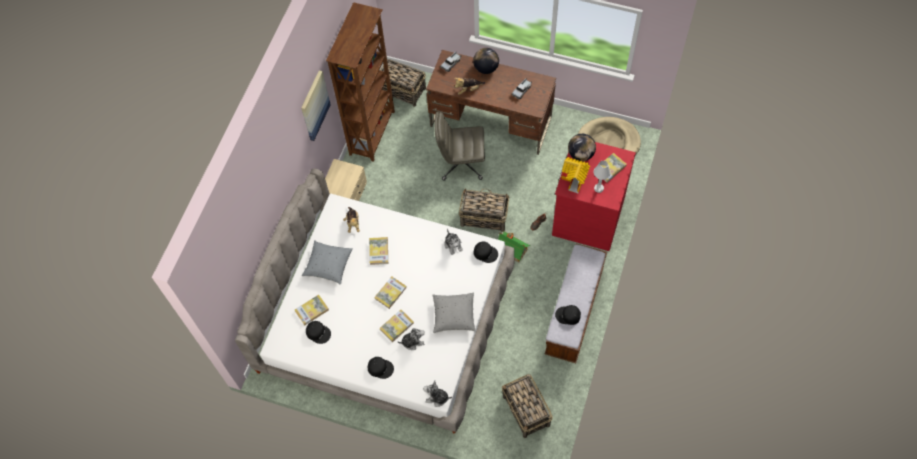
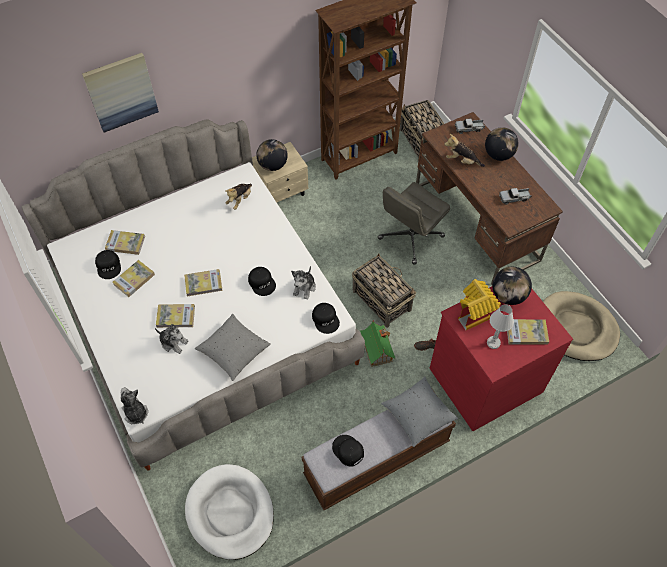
camera: 40 degrees right, 5 degrees down
(314, 105) = (279, 53): picture -> picture (121, 92)
(328, 266) = (180, 218): grey pillow -> grey pillow (418, 415)
(340, 184) = (273, 165): none -> globe
(379, 251) = (234, 240): book -> book (134, 279)
(380, 368) = (121, 341): black cap -> black cap (262, 282)
(461, 163) = (410, 238): grey office chair -> grey office chair turned 90 degrees counterclockwise
(526, 411) = (230, 512): basket -> white dog bed

